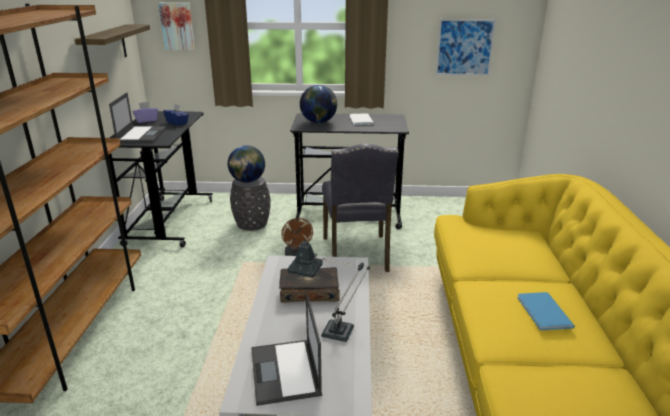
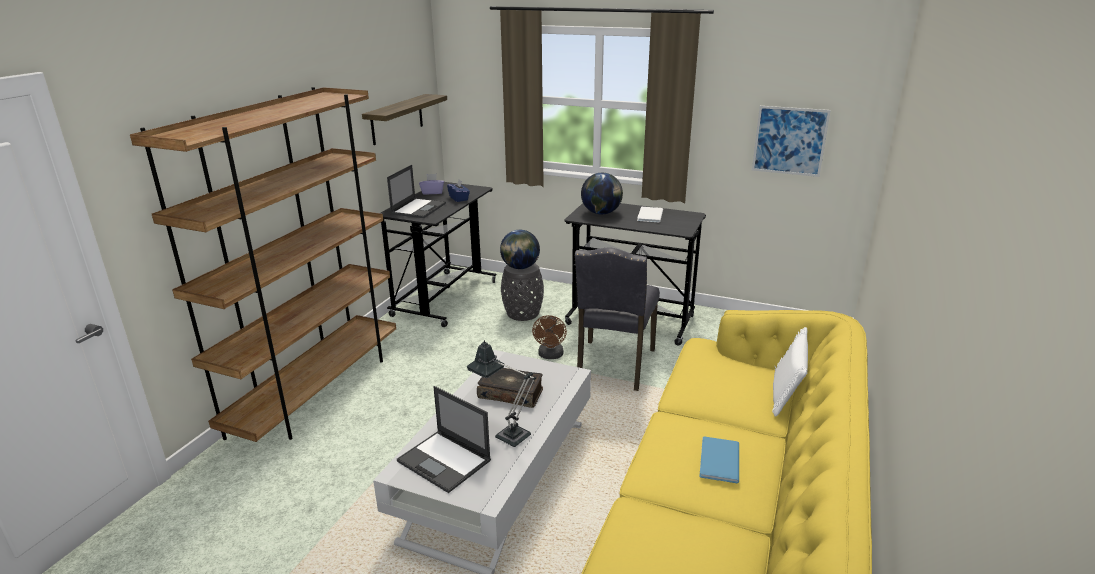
camera: 20 degrees right, 0 degrees up
(177, 26) = (477, 97): picture -> none
(285, 372) = (445, 461): laptop -> laptop turned 60 degrees counterclockwise
(546, 246) = (786, 394): none -> white pillow

